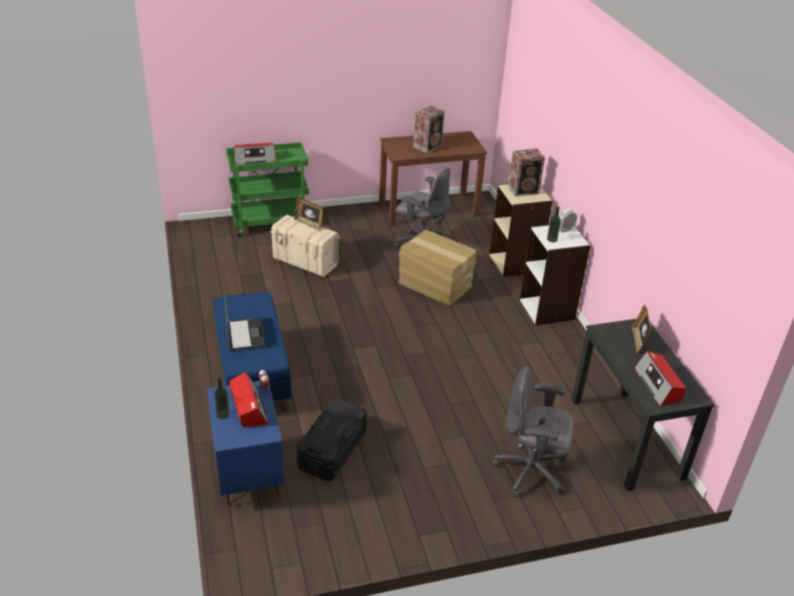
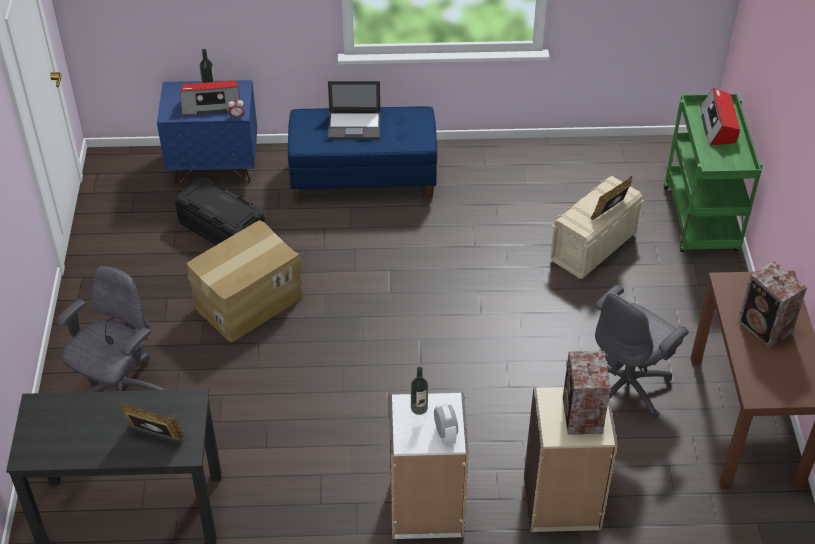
camera: 105 degrees right, 10 degrees up
(434, 284) = (516, 381): cardboard box -> cardboard box (248, 301)
(658, 385) = (65, 423): radio -> none

